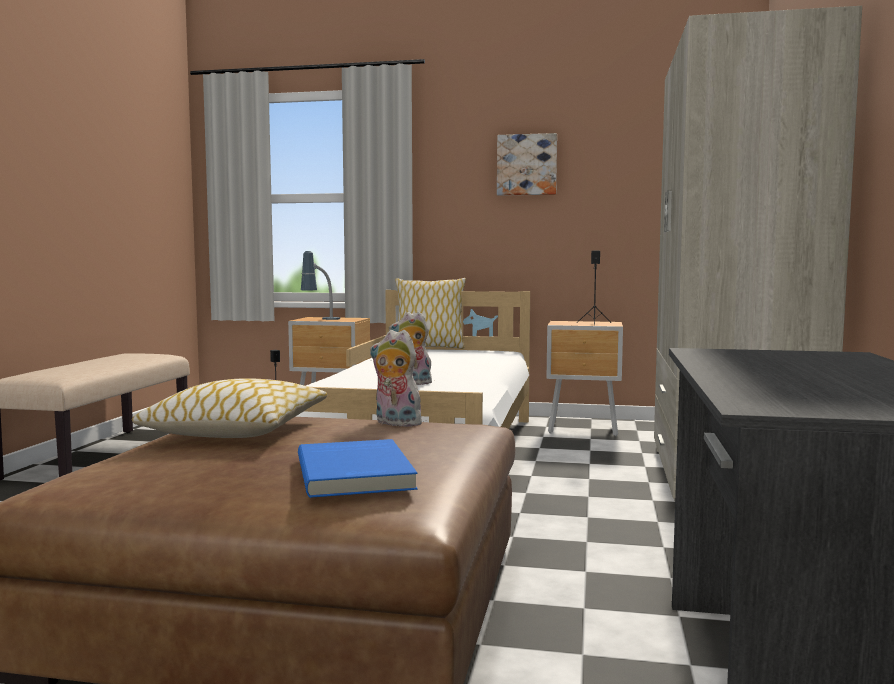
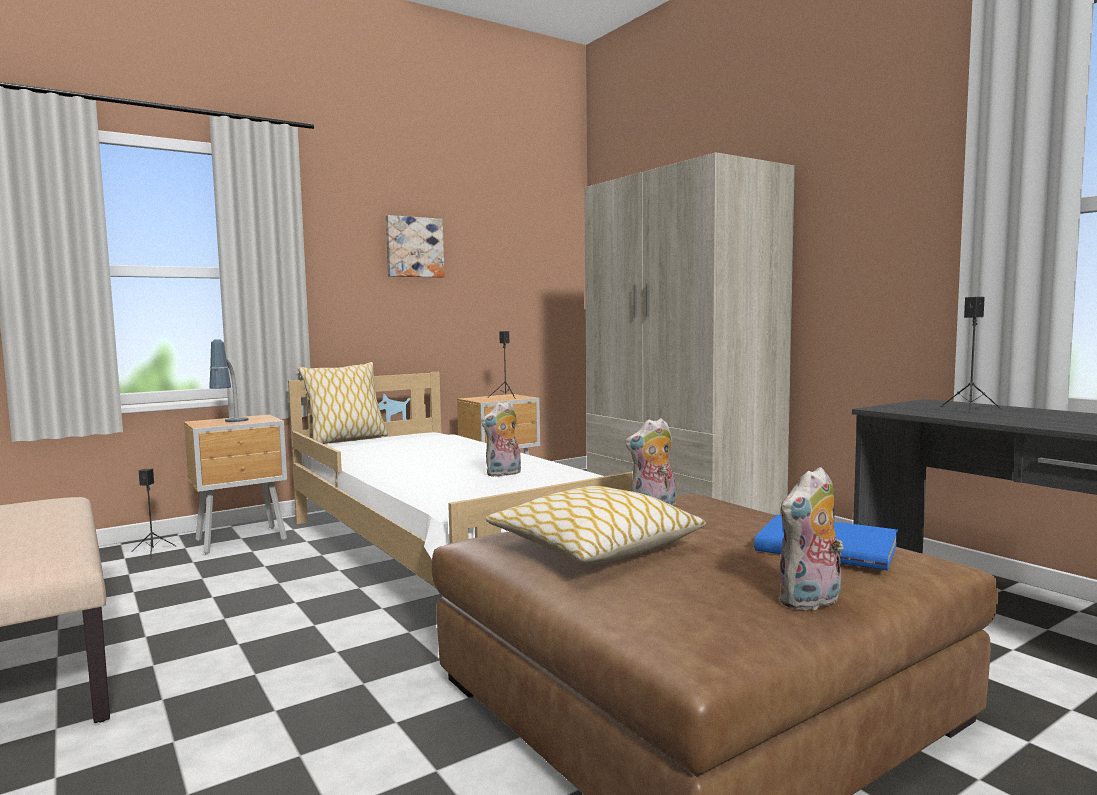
camera: 45 degrees left, 0 degrees up
(193, 495) = (811, 602): none -> plush toy
(809, 364) = (970, 409): none -> black speaker

